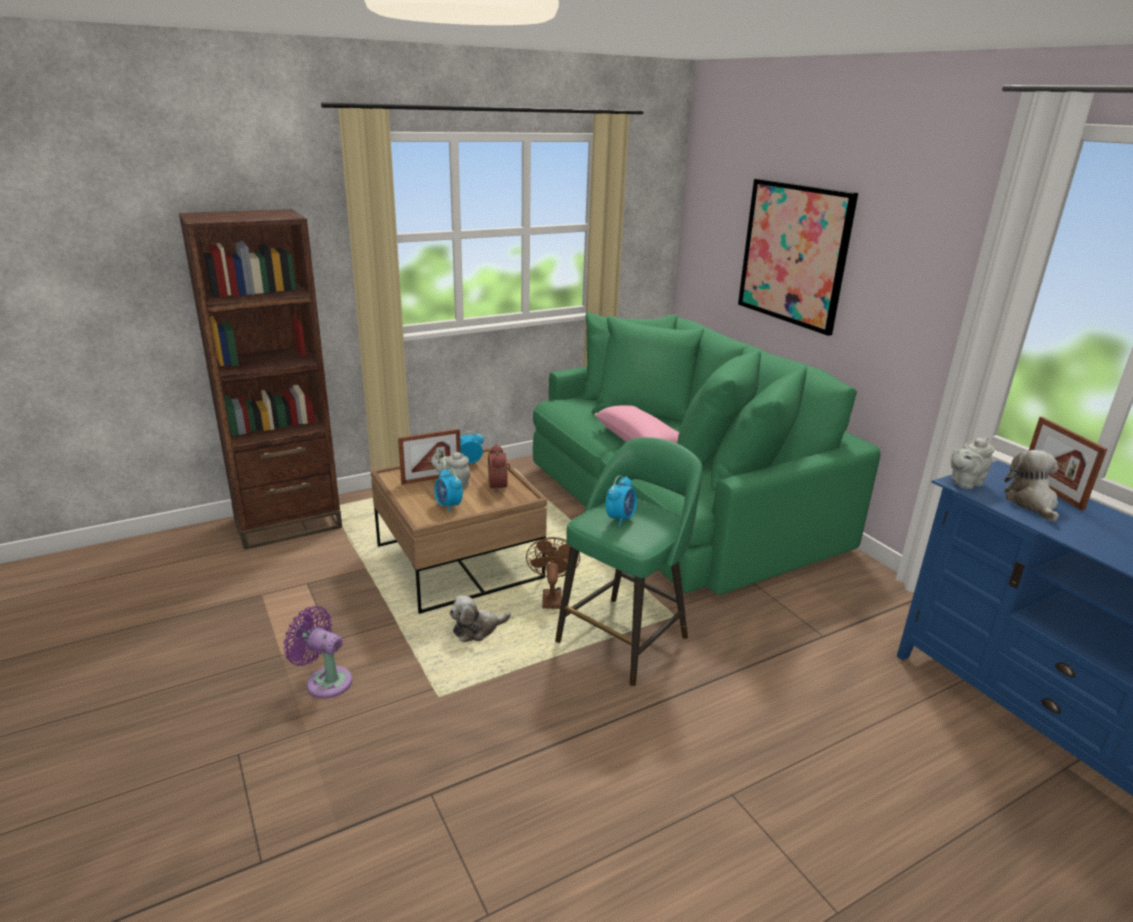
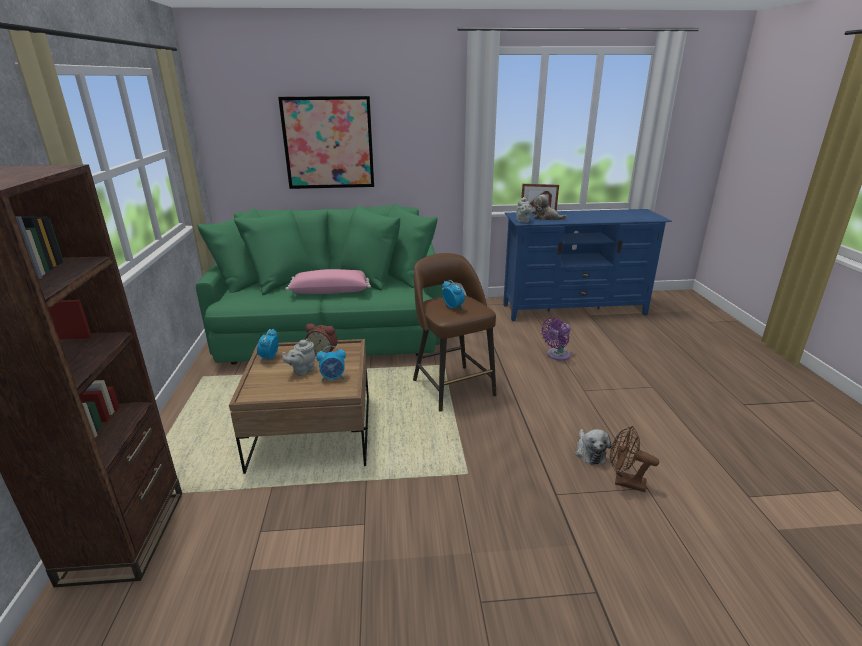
camera: 65 degrees left, 0 degrees up
(325, 680) = (416, 534): purple fan -> purple fan (556, 355)
(431, 479) = (278, 378): picture frame -> none
(477, 630) = (405, 441): plush toy -> plush toy (589, 452)
(551, 597) = (391, 402): brown fan -> brown fan (624, 482)
(625, 637) = (452, 386): green stool -> brown stool

